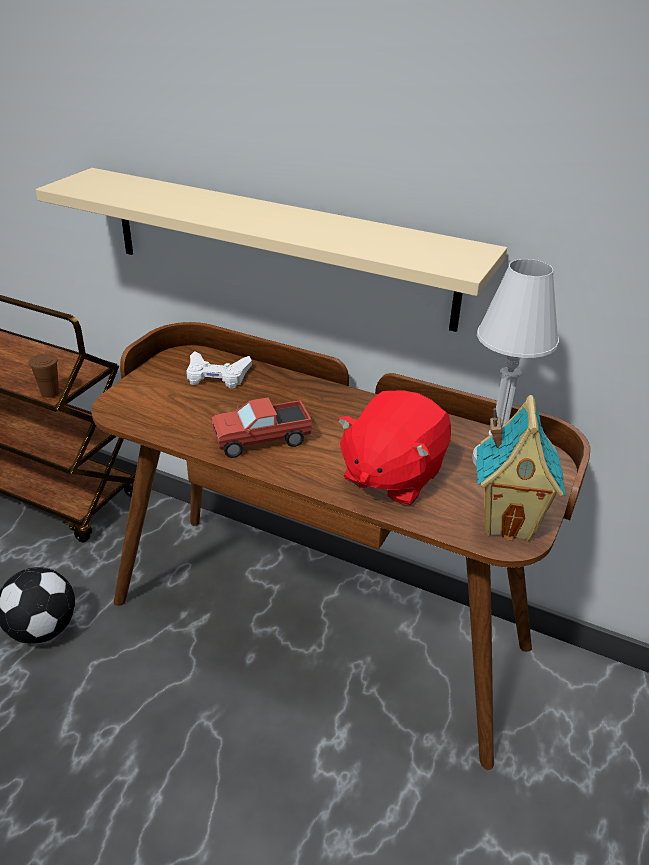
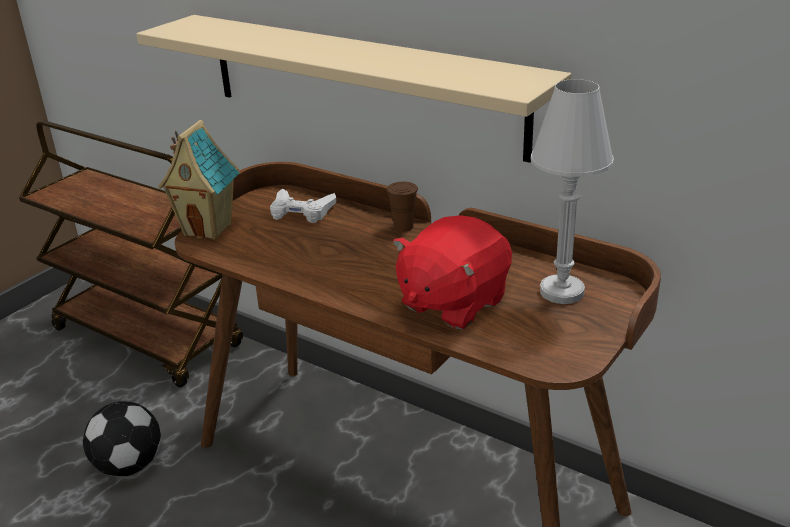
camera: 10 degrees right, 5 degrees down
(50, 393) = (149, 232): brown cup -> brown cup (403, 227)
(262, 441) = (330, 269): toy truck -> none
(508, 522) = (561, 348): toy house -> toy house (209, 229)

